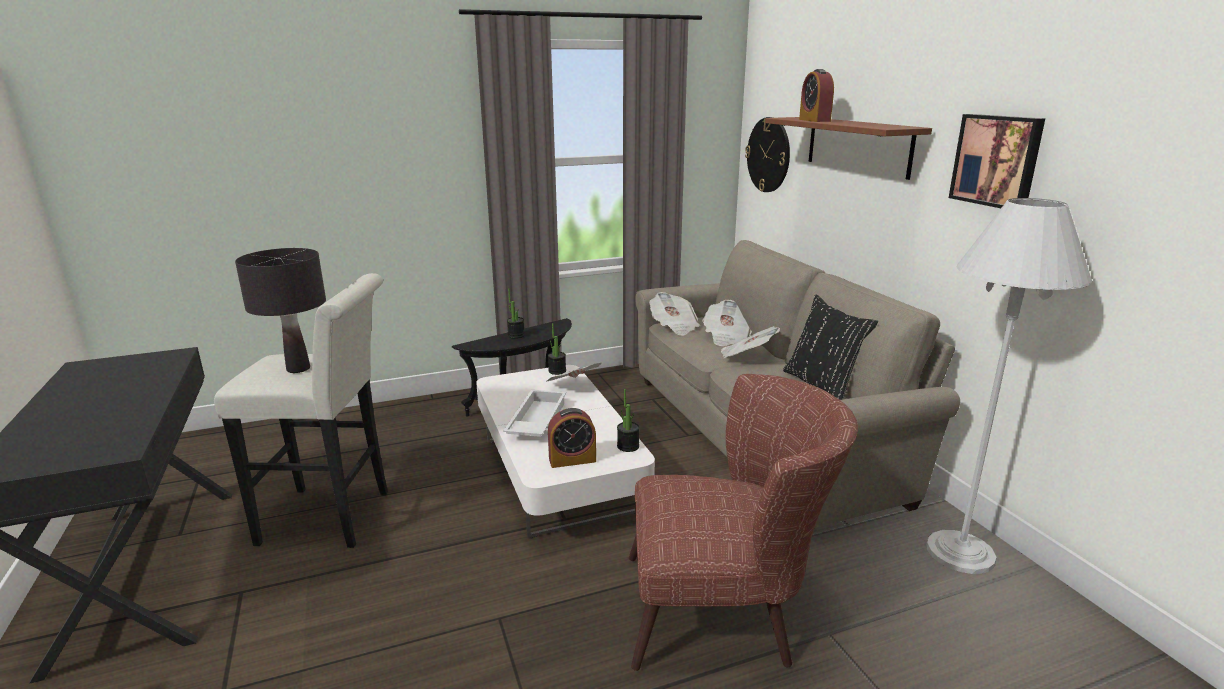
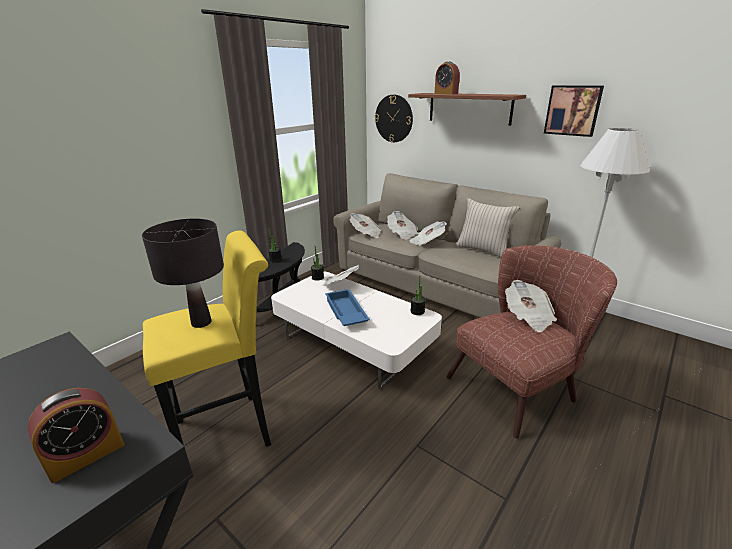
camera: 30 degrees left, 5 degrees up
(335, 517) = (231, 430): white stool -> yellow stool
(535, 421) = (345, 313): white tray -> blue tray
(572, 460) = (397, 329): alarm clock -> alarm clock (86, 455)
(736, 492) = (528, 317): none -> newspaper
(822, 387) = (482, 250): black pillow -> beige pillow

